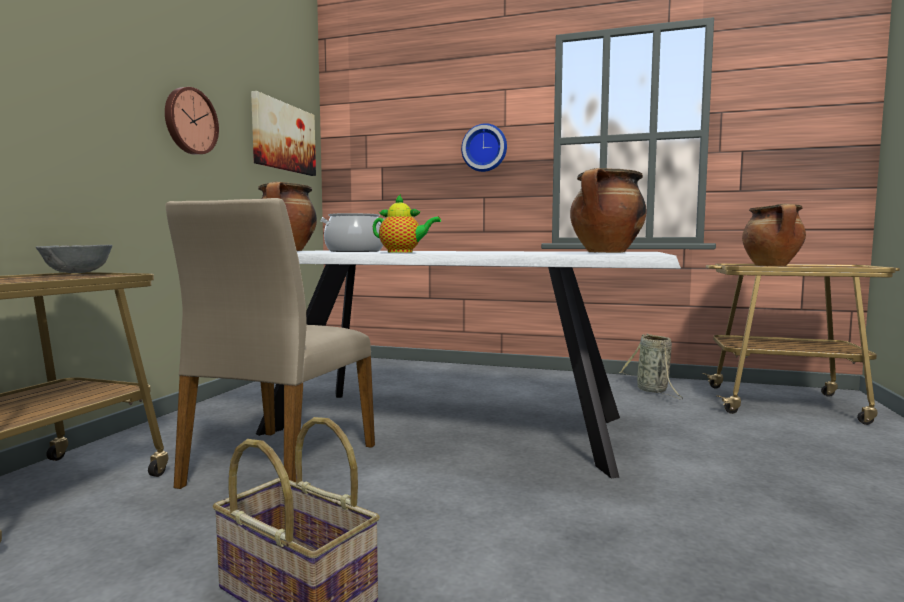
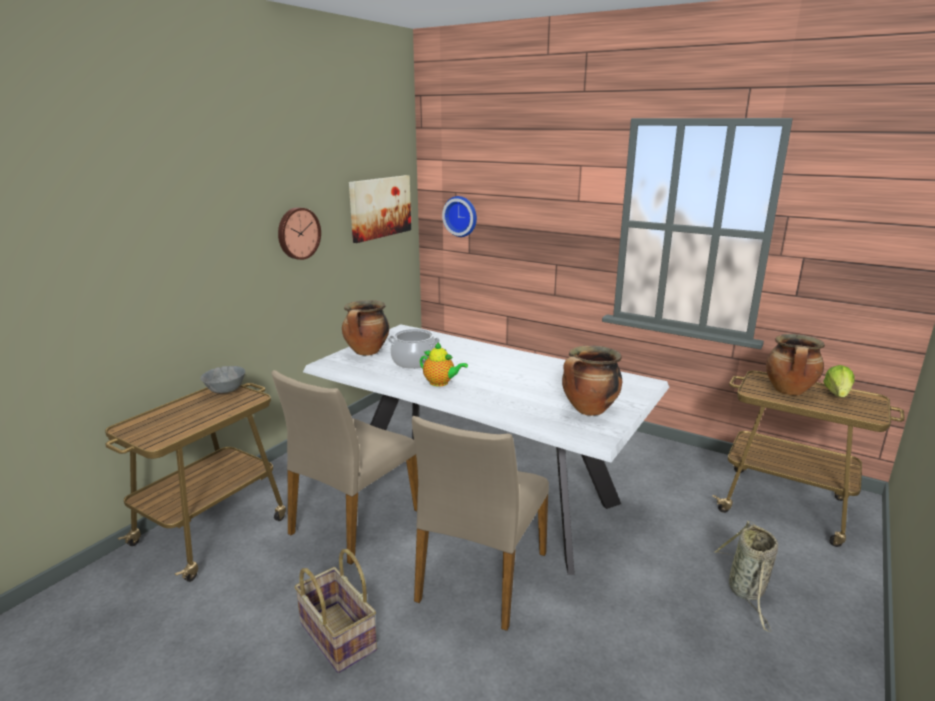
camera: 15 degrees right, 15 degrees up
(485, 148) = (558, 220): wall clock -> wall clock (461, 216)
(496, 494) = (480, 576): none -> beige chair
(653, 391) = (677, 469): basket -> basket (747, 592)
(817, 264) = (837, 394): none -> lettuce

